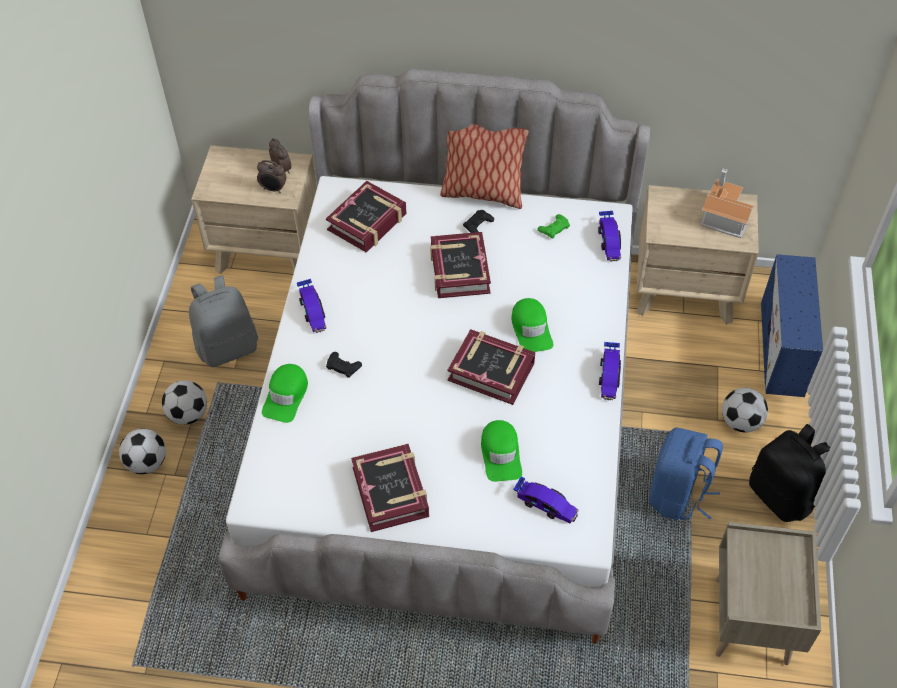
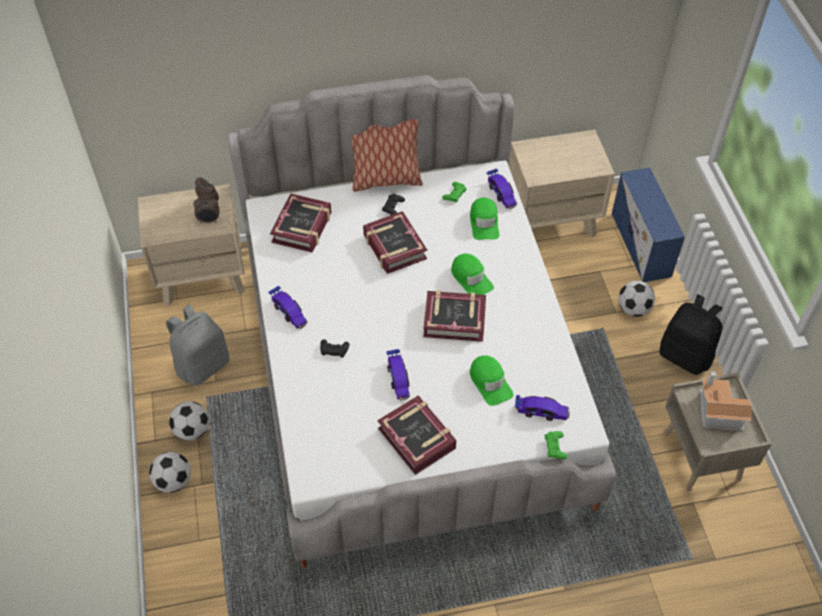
camera: 20 degrees left, 0 degrees up
(286, 396) = (297, 387): green cap -> green cap (484, 222)
(543, 550) = (555, 447): none -> green game controller
(609, 376) = (546, 298): toy car -> toy car (398, 379)
(678, 495) = (610, 378): blue backpack -> none
(722, 215) = (576, 151): toy house -> toy house (717, 411)

